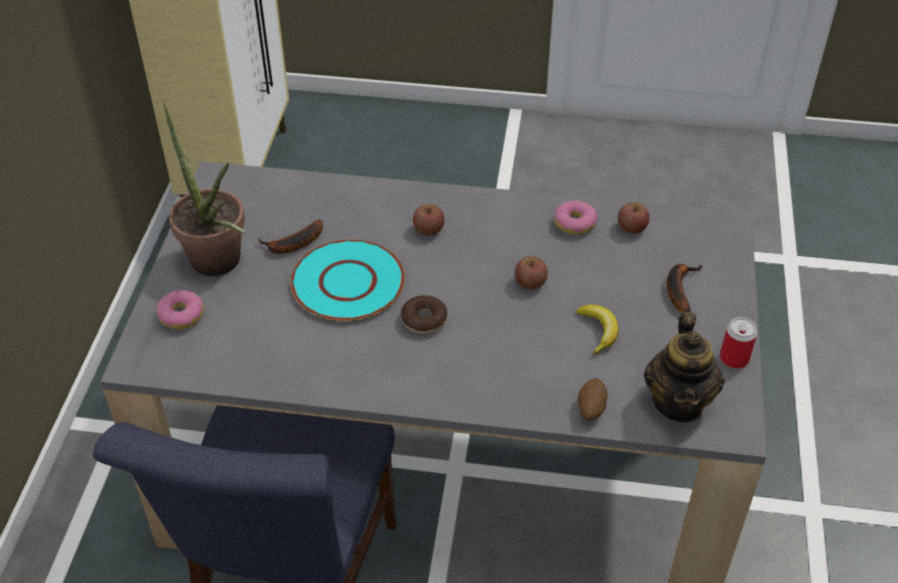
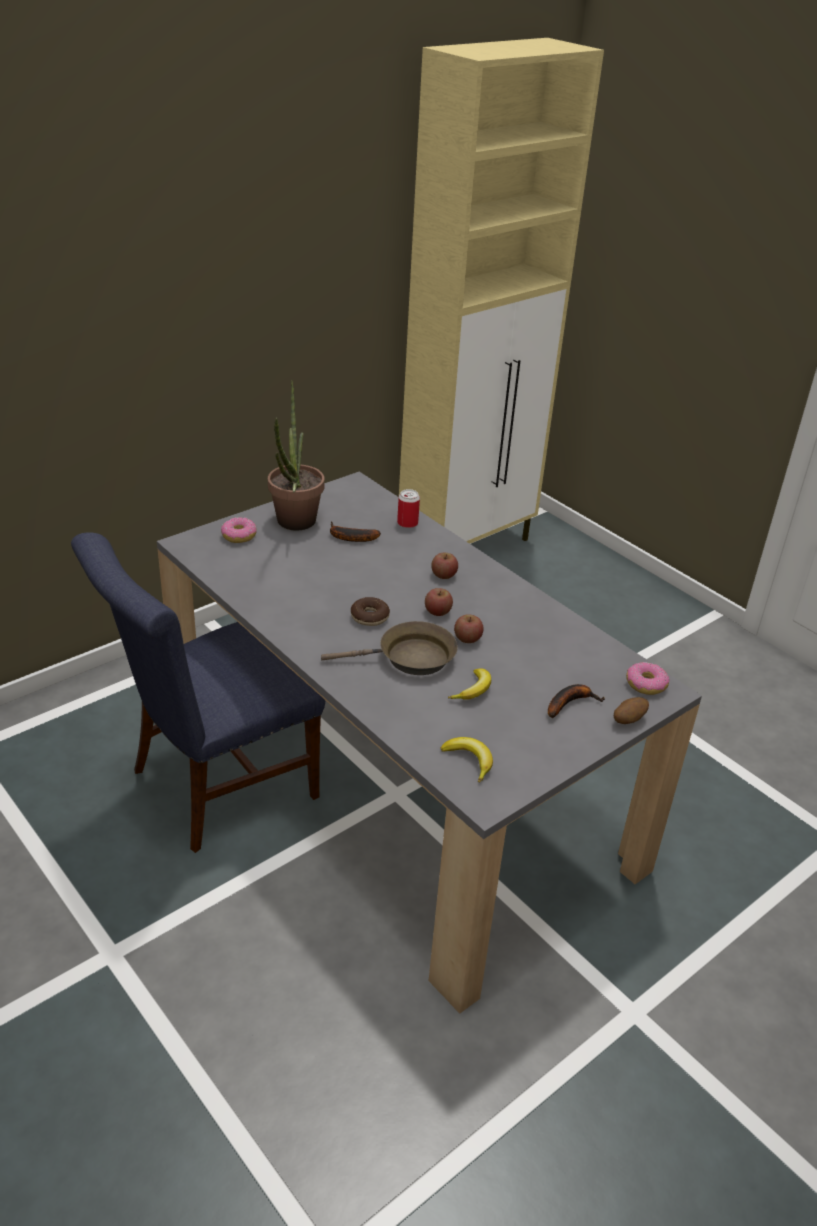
camera: 40 degrees right, 10 degrees down
(347, 282) = (353, 572): turquoise plate -> none
(511, 337) = (410, 658): none -> brown frying pan
(574, 224) = (549, 626): donut -> donut (645, 684)
(590, 409) = (403, 725): potato -> potato (628, 720)
(632, 228) = (588, 651): apple -> apple (437, 611)
(679, 402) = (469, 761): teapot -> banana
(734, 358) = (549, 764): can -> can (407, 523)

